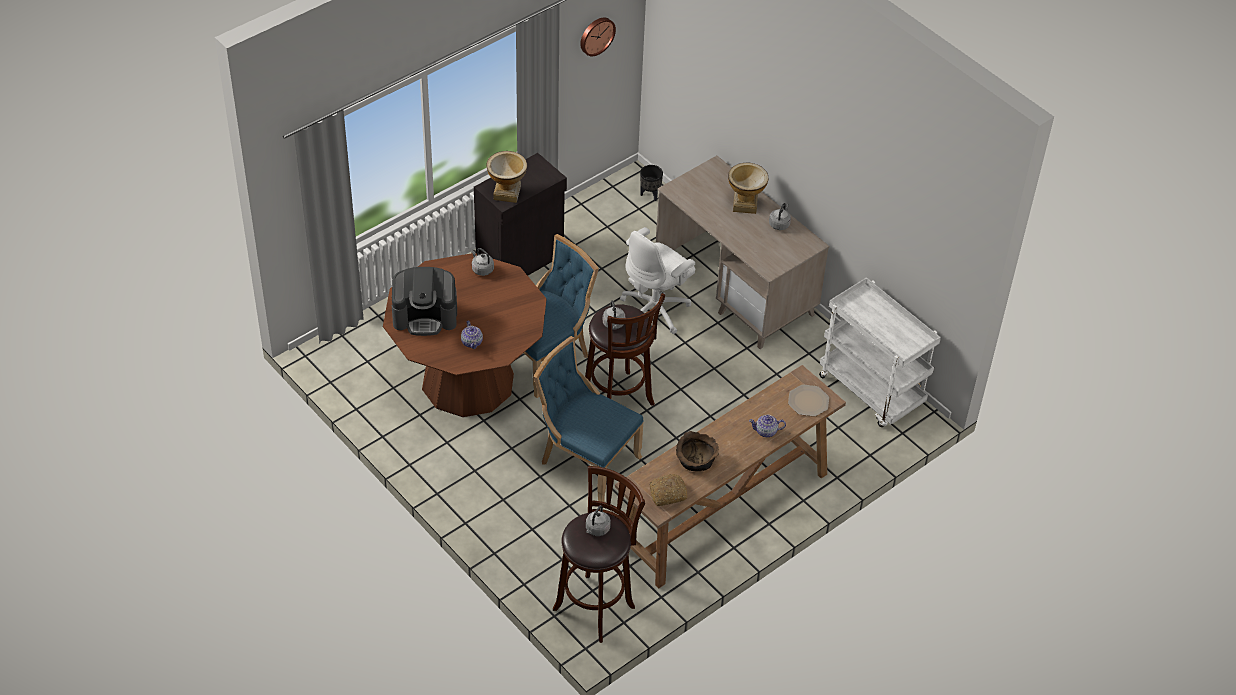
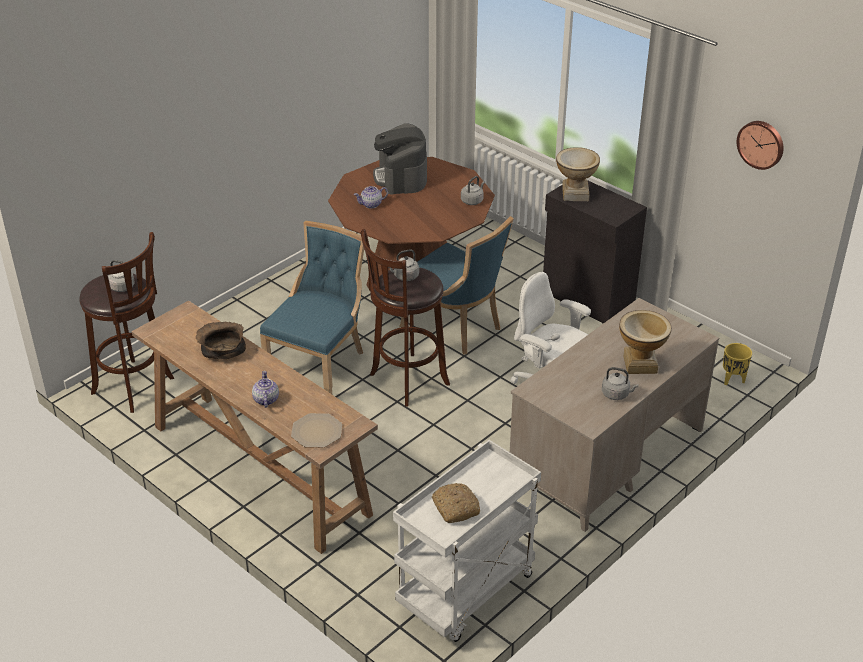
camera: 85 degrees right, 10 degrees down
(650, 194) = (733, 380): black planter -> yellow planter
(667, 494) = (173, 334): bread -> bread (454, 507)

